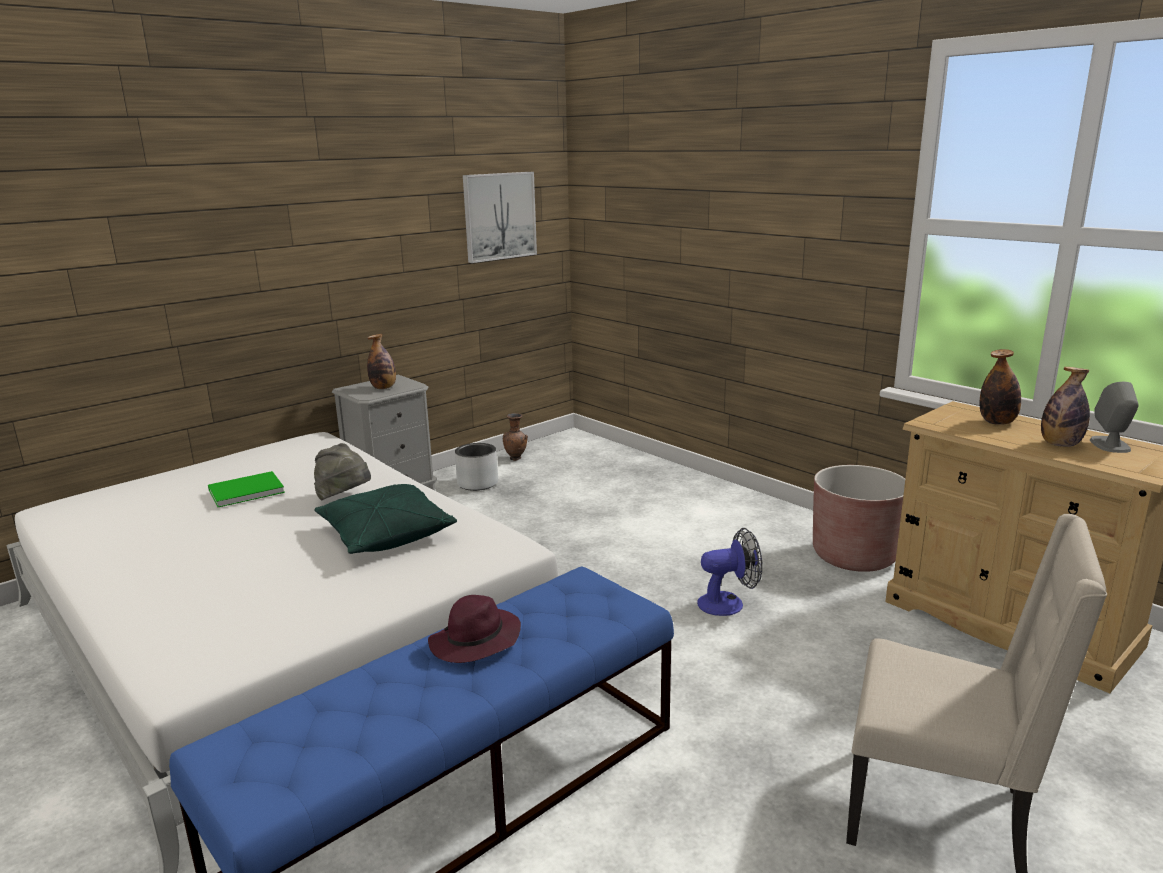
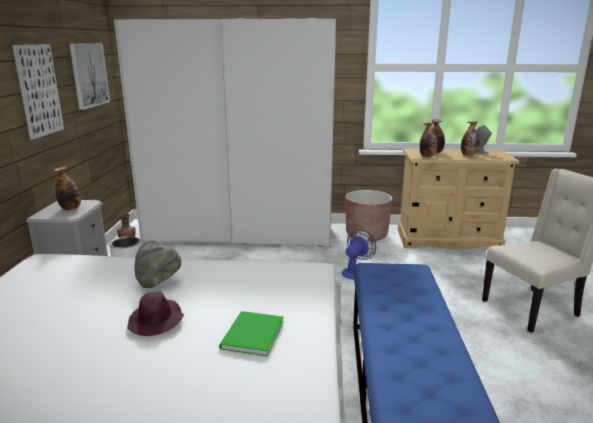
camera: 45 degrees left, 0 degrees up
(244, 491) = (67, 306): green book -> green book (250, 335)
(385, 535) = (232, 290): green pillow -> none
(389, 236) = (38, 90): none -> picture
(475, 642) = (394, 311): purple hat -> purple hat (156, 322)
(664, 486) = (240, 233): none -> white wardrobe
(953, 427) = (427, 156): none -> bottle

